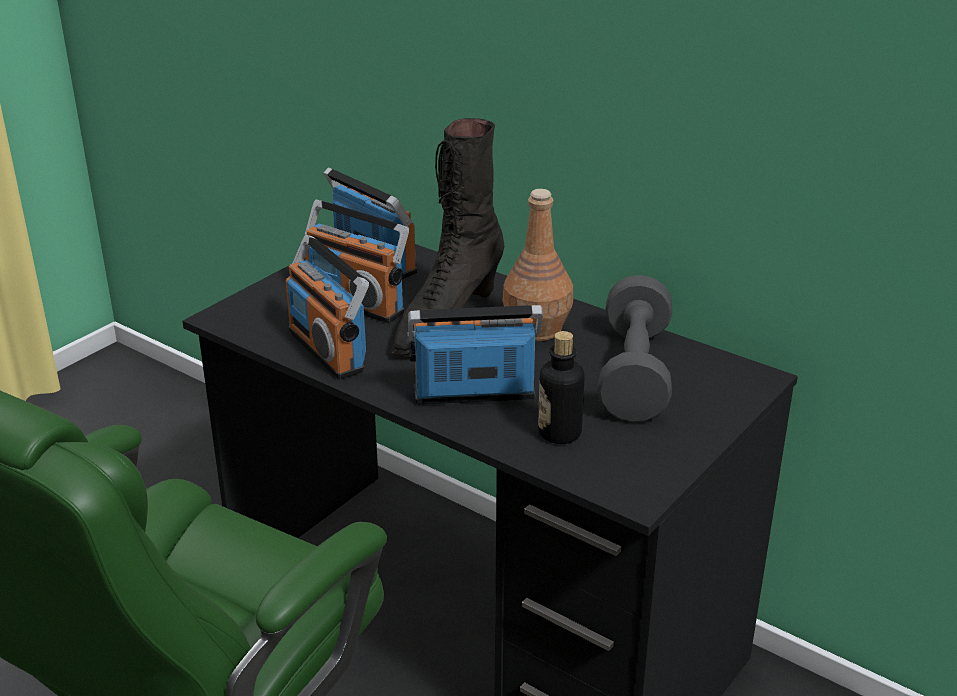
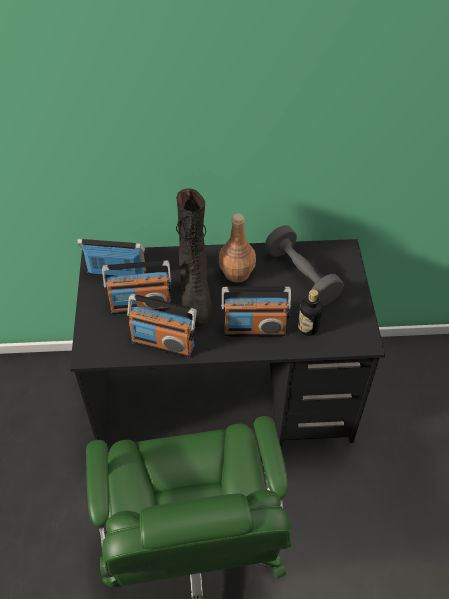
camera: 40 degrees left, 20 degrees up
(474, 395) = (254, 329): radio -> radio turned 135 degrees counterclockwise

